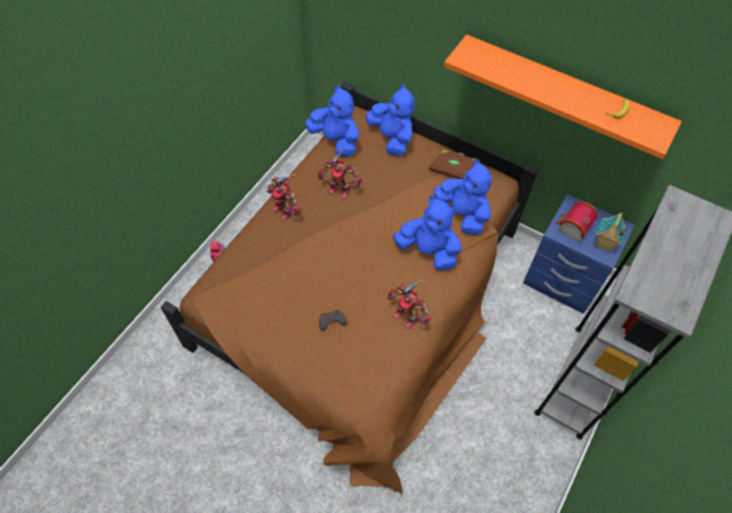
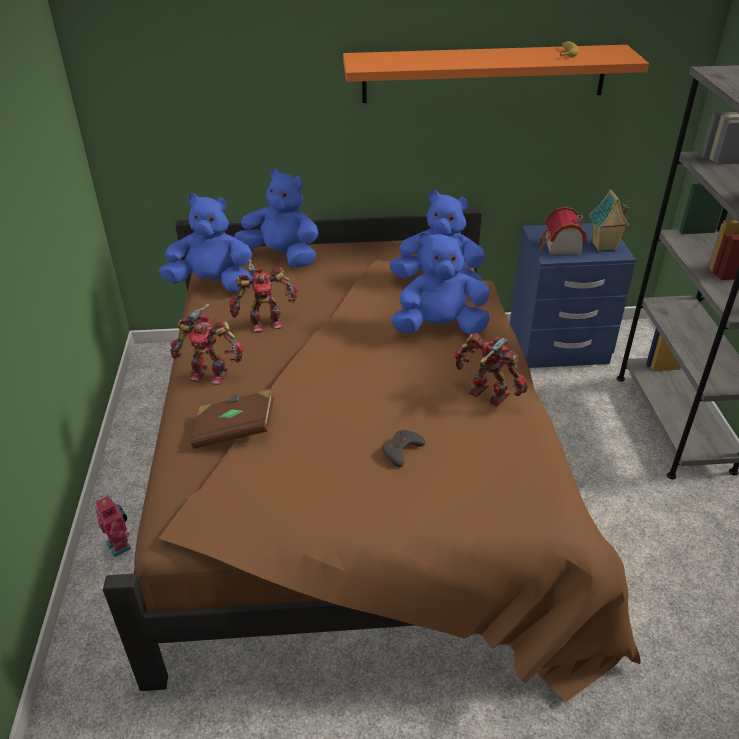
camera: 35 degrees left, 20 degrees down
(407, 315) = (487, 396): toy robot -> toy robot turned 150 degrees counterclockwise
(453, 170) = (384, 254): brown book -> brown book (235, 431)

